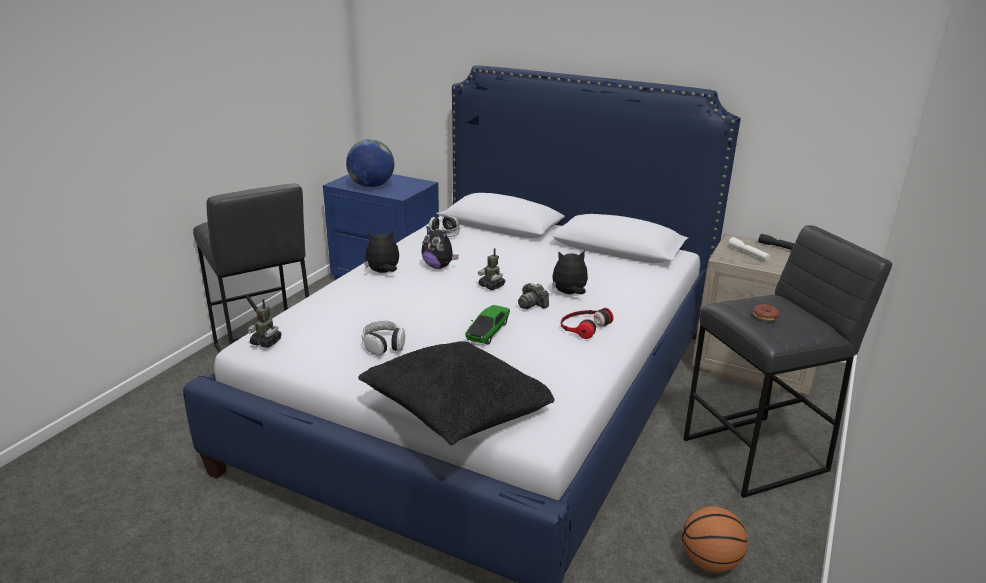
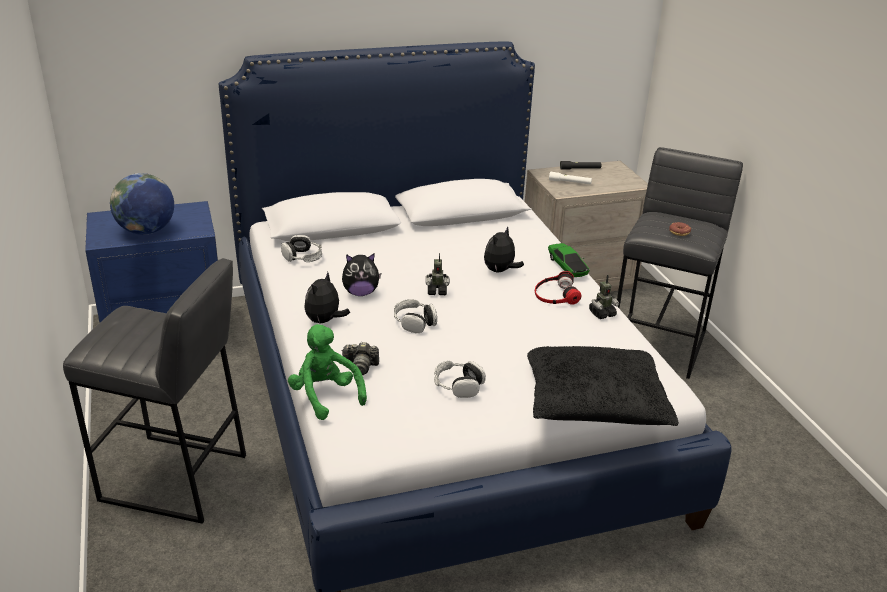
camera: 45 degrees left, 5 degrees up
(266, 342) = (360, 439): toy robot -> toy robot (602, 313)
(298, 311) = (325, 396): none -> green plush toy
(436, 297) = (414, 322): none -> headphones
(488, 331) = (504, 332): toy car -> toy car (567, 266)
(531, 304) = (492, 293): camera -> camera (360, 366)
(709, 562) = (726, 432): basketball -> none

